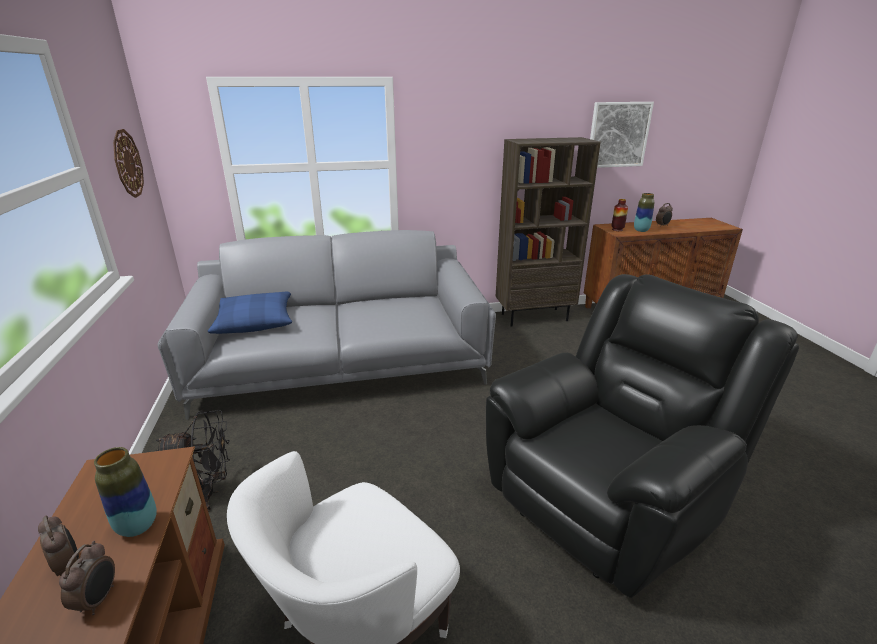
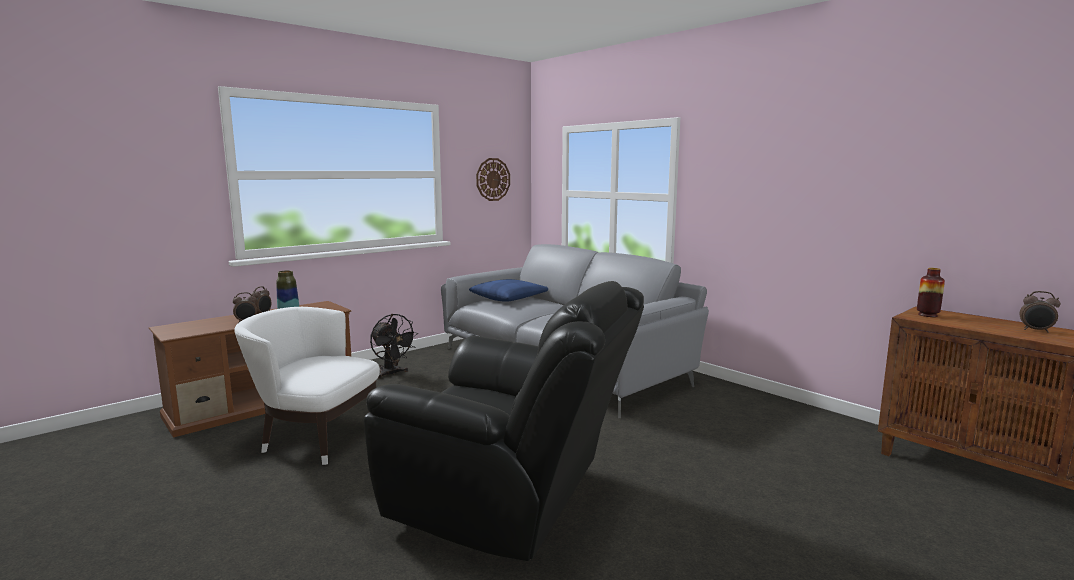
camera: 60 degrees right, 15 degrees down
(534, 317) = (801, 412): brown bookcase -> none
(618, 135) = (963, 177): picture -> none
(641, 230) = (965, 323): vase -> none

